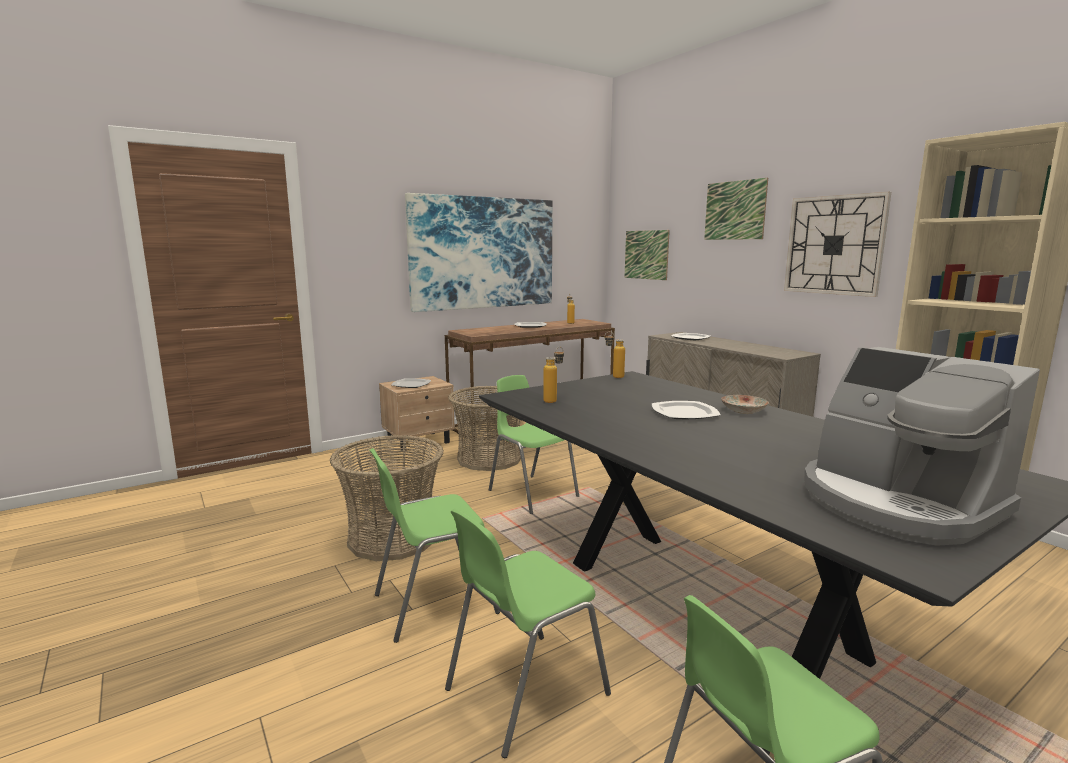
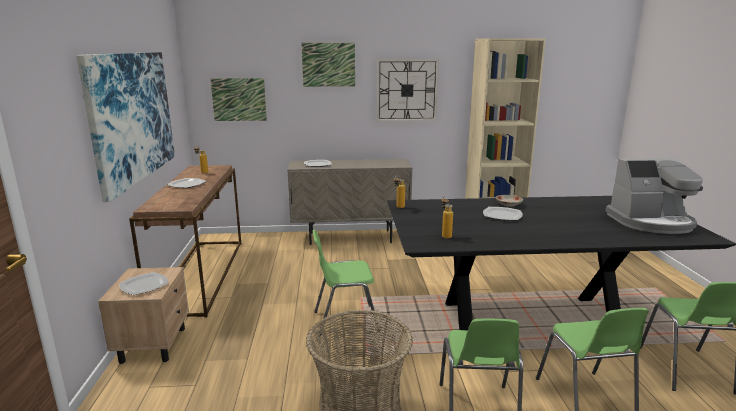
camera: 60 degrees left, 5 degrees up
(489, 458) = (254, 319): basket -> none

